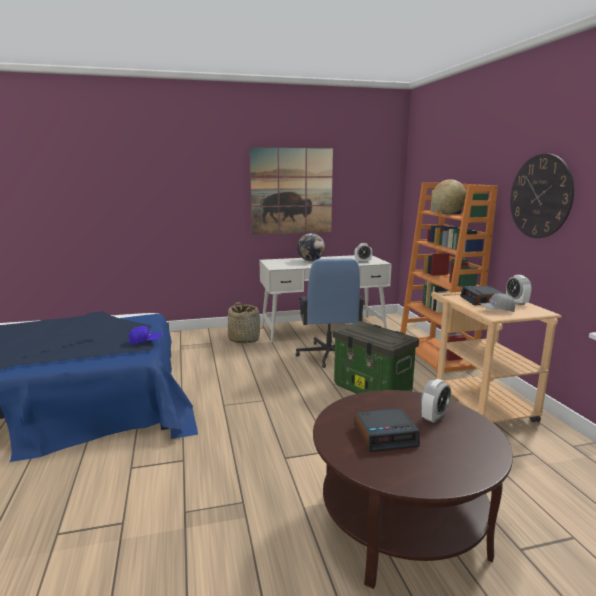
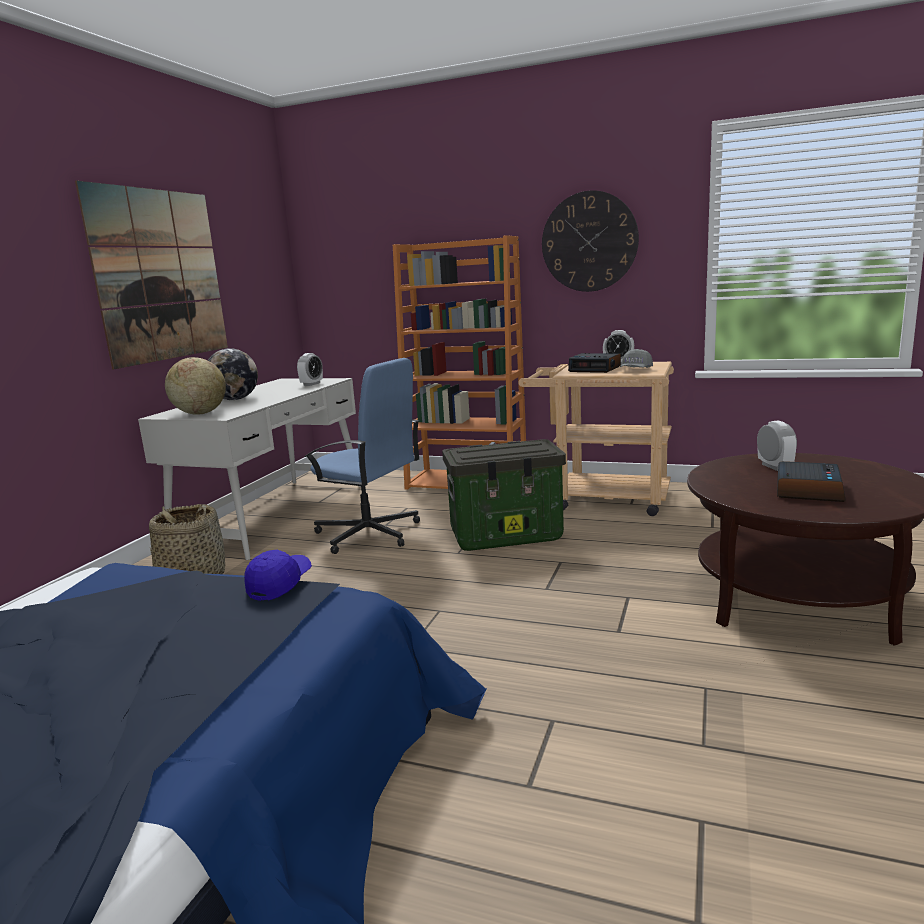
camera: 55 degrees left, 0 degrees up
(447, 213) = (447, 283): globe -> globe (200, 413)

